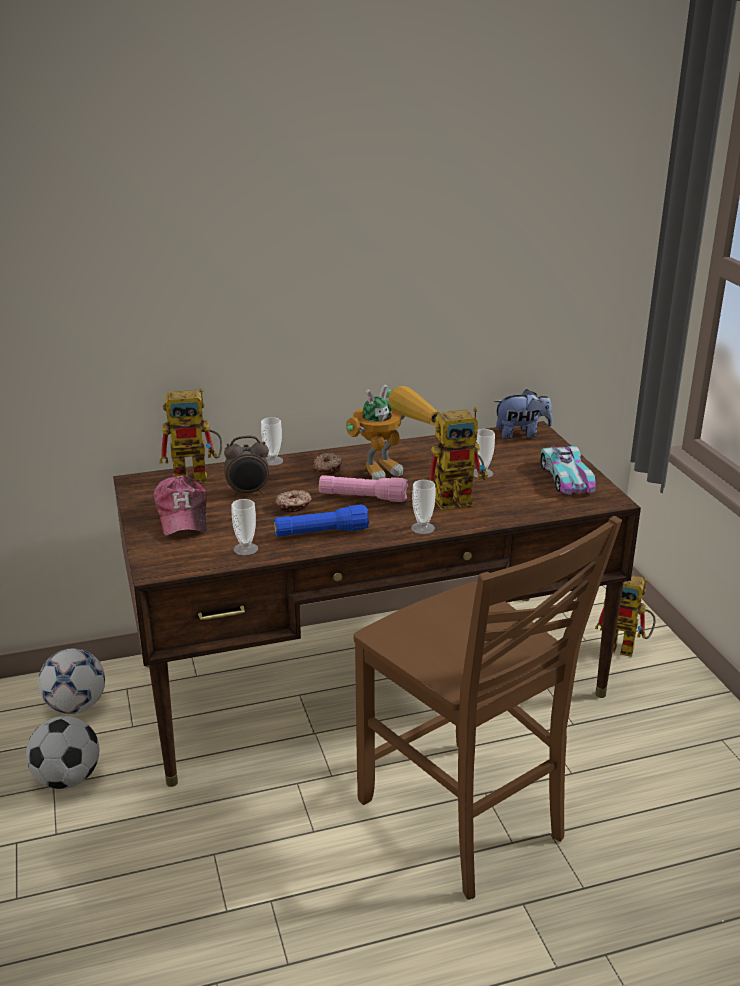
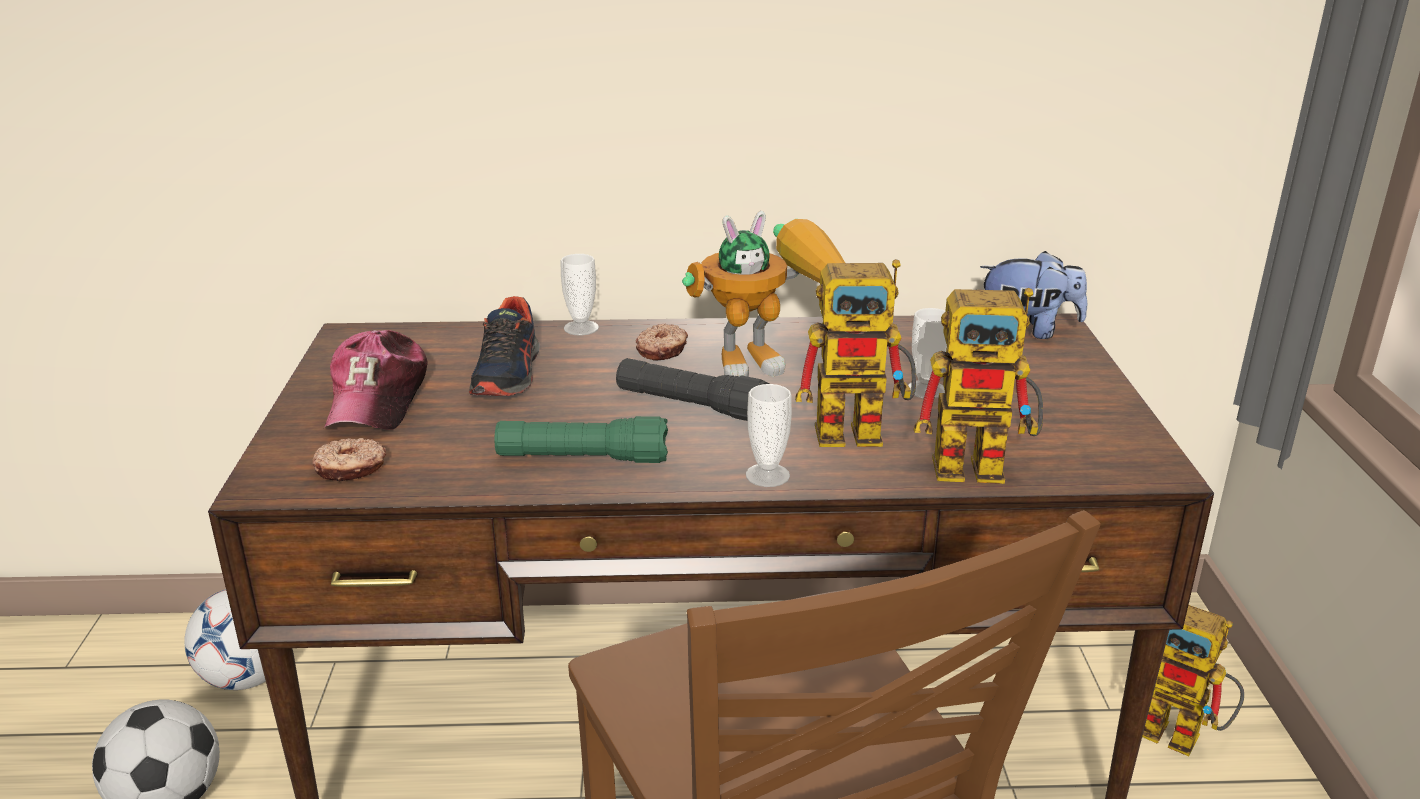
camera: 15 degrees right, 0 degrees up
(198, 477) = (449, 339): toy robot -> toy robot (984, 466)
(245, 549) = (436, 470): cup -> none
(248, 492) = (508, 374): alarm clock -> shoe
(293, 506) = (566, 406): donut -> donut (350, 469)
(321, 533) = (583, 459): blue flashlight -> green flashlight
(363, 497) = (692, 406): pink flashlight -> black flashlight
(566, 477) = (1083, 416): toy car -> none

